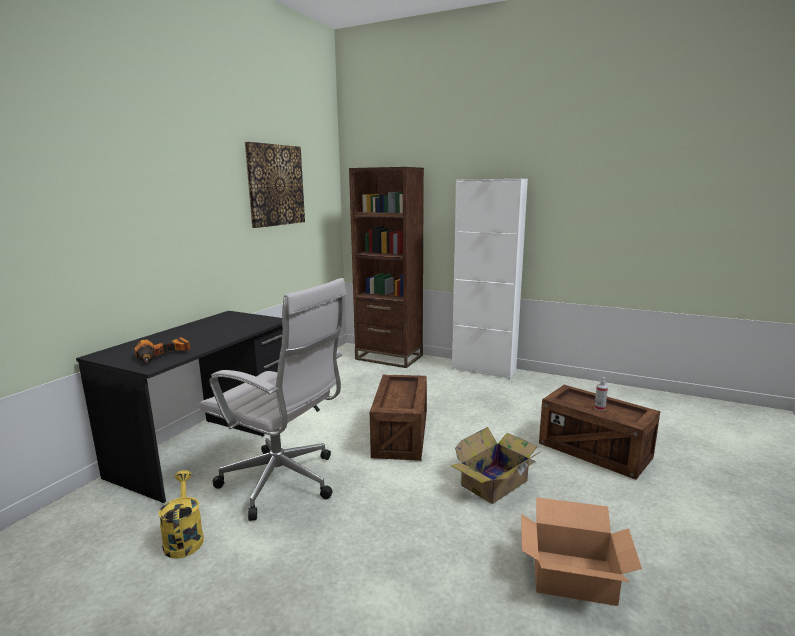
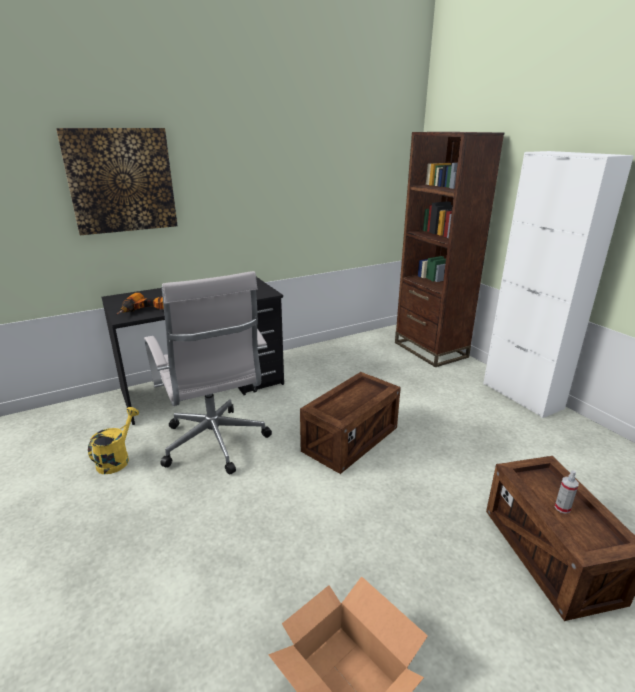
camera: 35 degrees right, 10 degrees up
(275, 185) = (324, 151): picture -> picture (121, 181)
(497, 482) = (387, 533): cardboard box -> none

